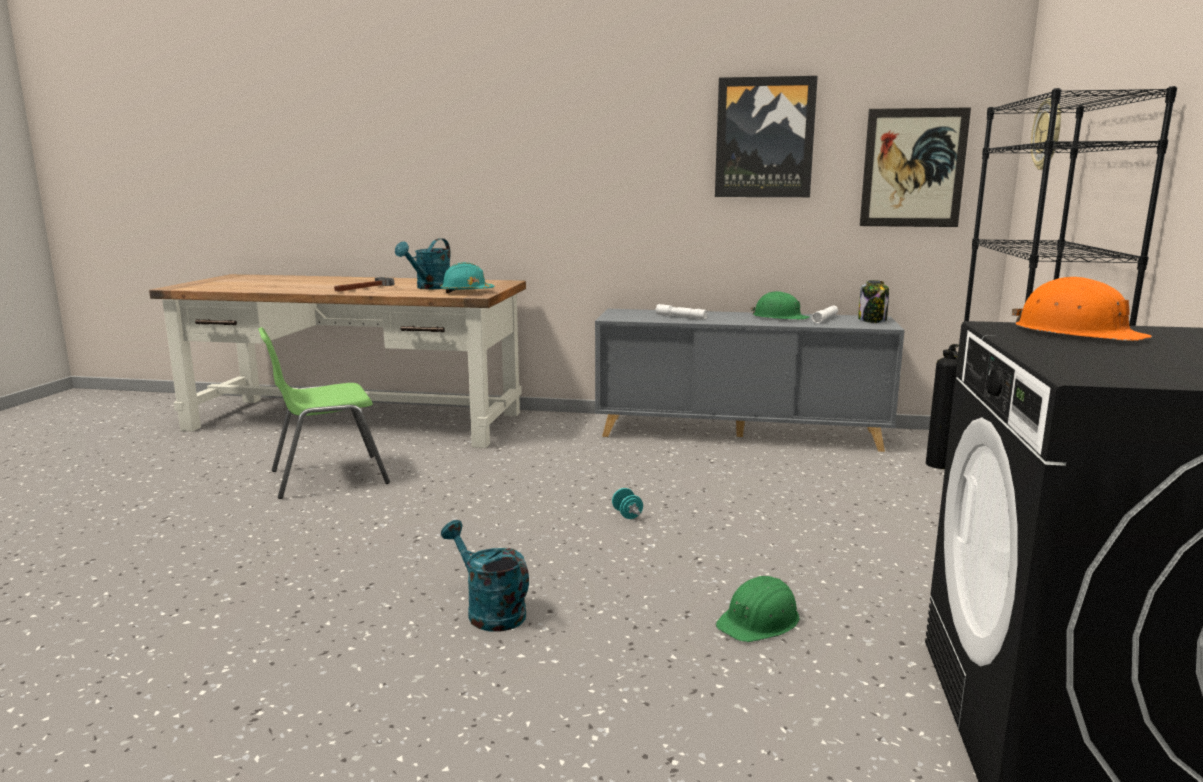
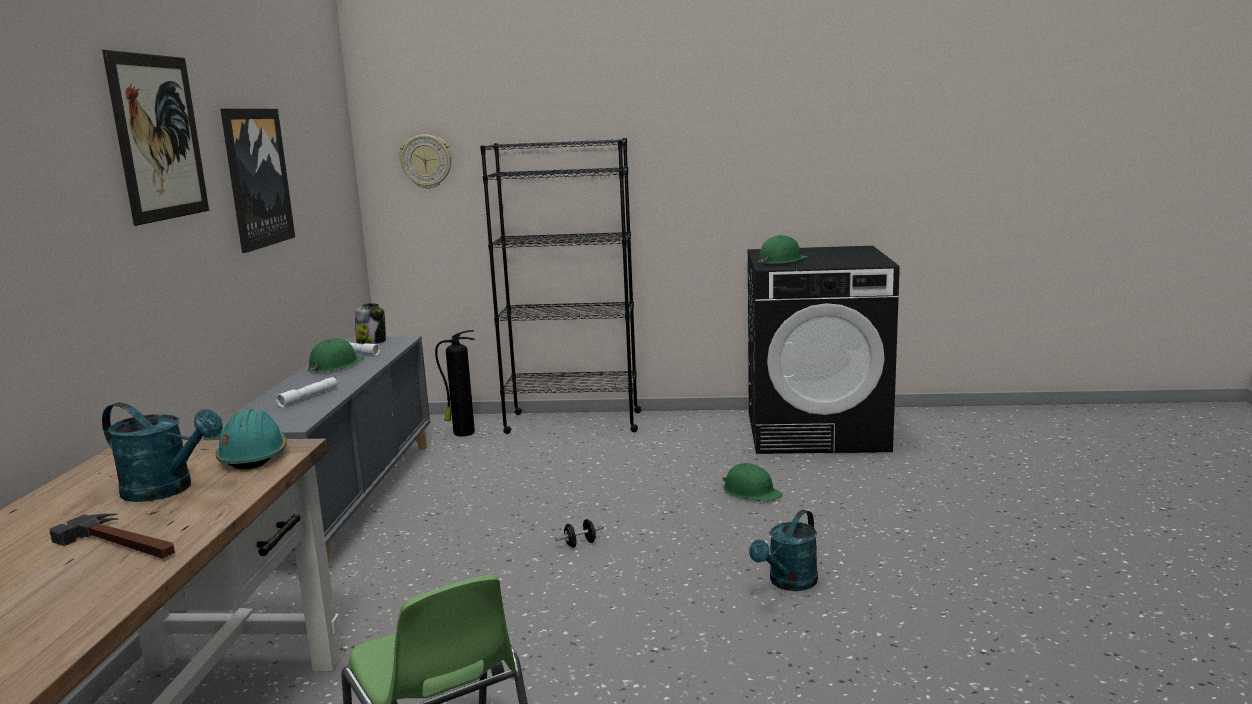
camera: 95 degrees left, 0 degrees up
(627, 514) = (580, 544): turquoise dumbbell -> black dumbbell
(913, 168) = (327, 197): picture -> picture (159, 137)
(1077, 333) = (781, 261): orange hard hat -> green hard hat

